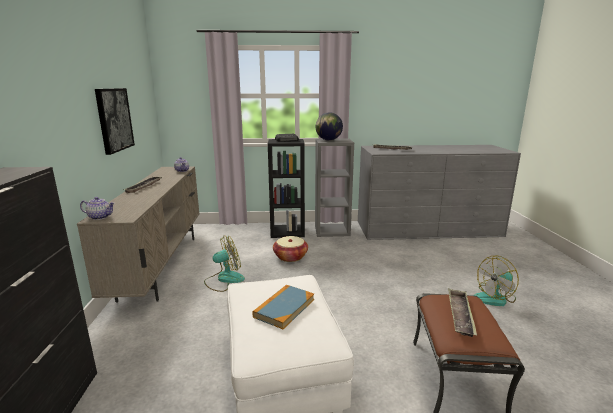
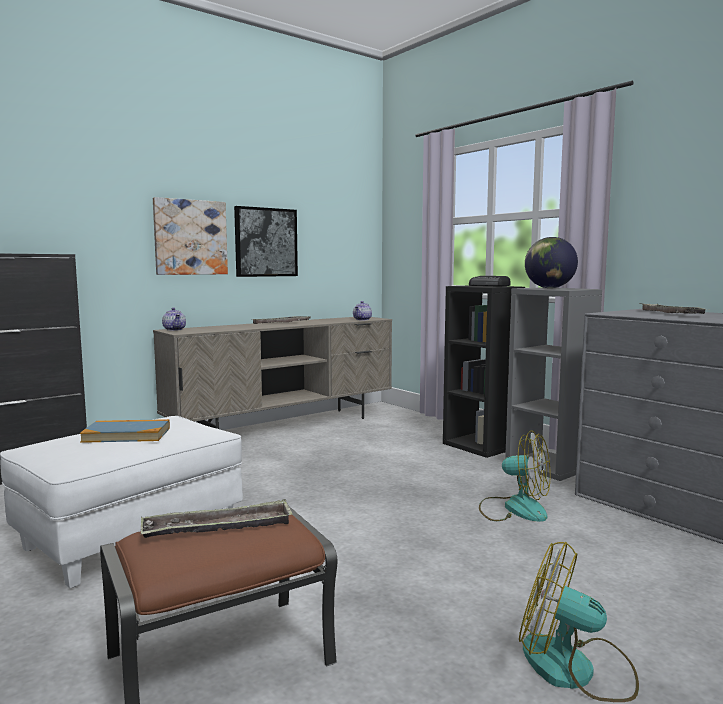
camera: 55 degrees right, 10 degrees down
(76, 124) = (190, 237): none -> picture
(224, 279) = (297, 456): fan -> fan (514, 508)
(290, 257) = (410, 467): basket -> none

